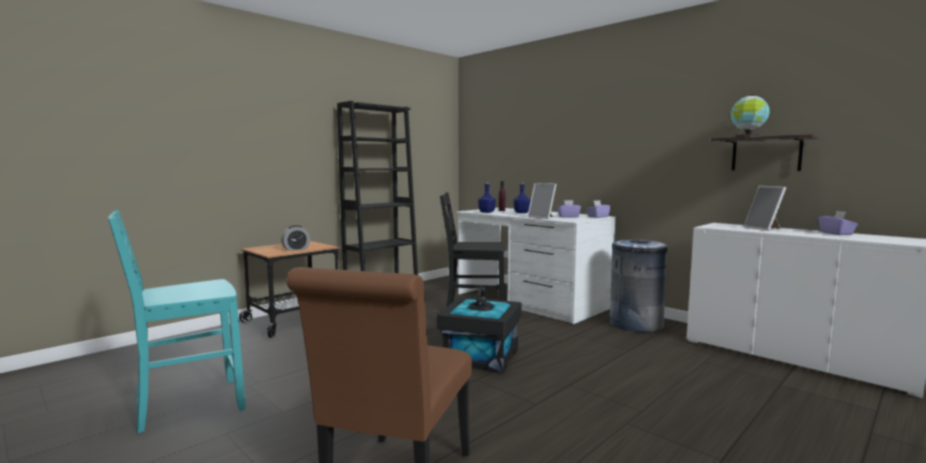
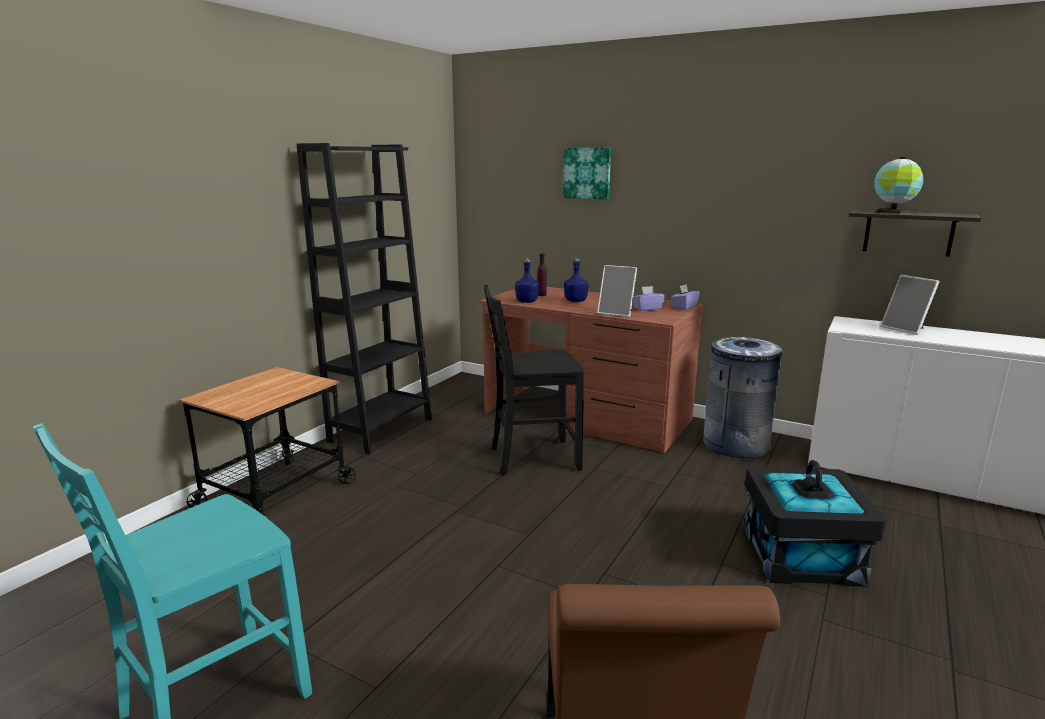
camera: 15 degrees left, 10 degrees up
(296, 249) = (275, 394): alarm clock -> none
(481, 357) = (585, 530): black storage box -> black storage box (802, 556)
(530, 301) = (587, 416): white desk -> brown desk
(538, 127) = (587, 173): none -> picture
(836, 233) = (991, 337): purple tissue box -> none

